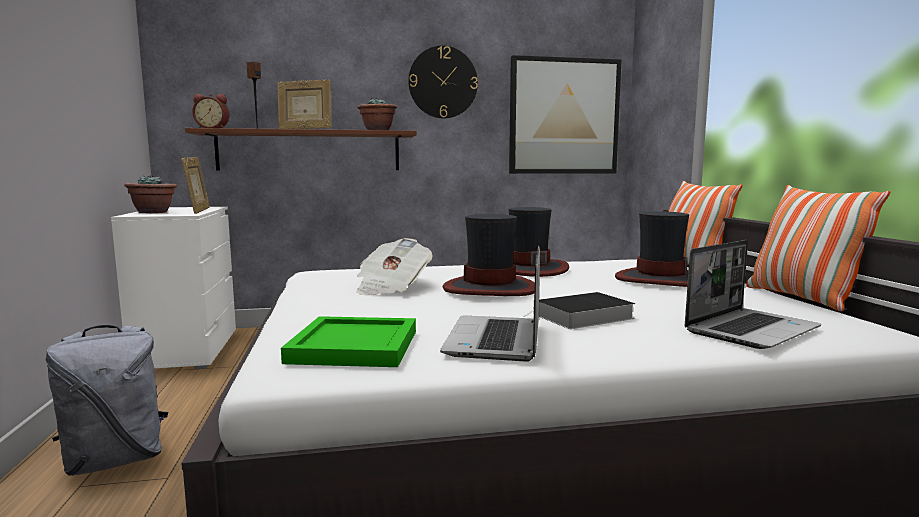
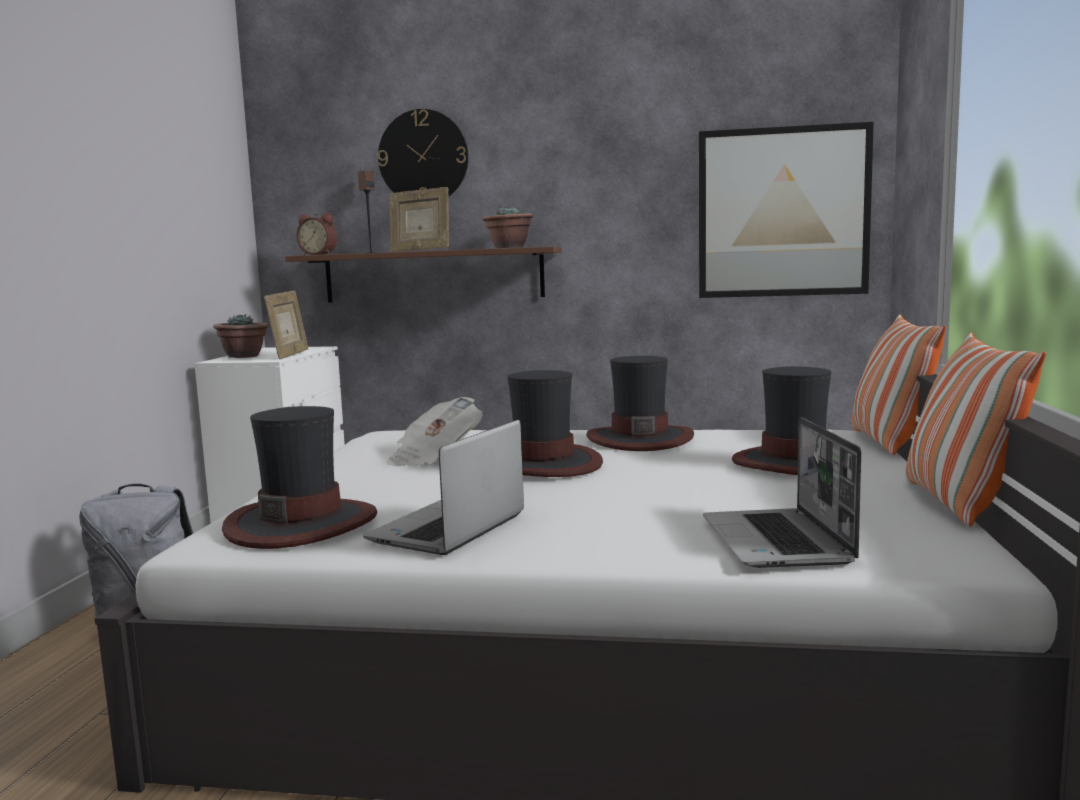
camera: 20 degrees right, 0 degrees up
(356, 346) = (302, 524): green tray -> hat
(443, 82) = (602, 176): wall clock -> wall clock (423, 157)
(581, 317) = (592, 508): book -> none
(751, 330) = (778, 541): laptop -> laptop turned 105 degrees clockwise

